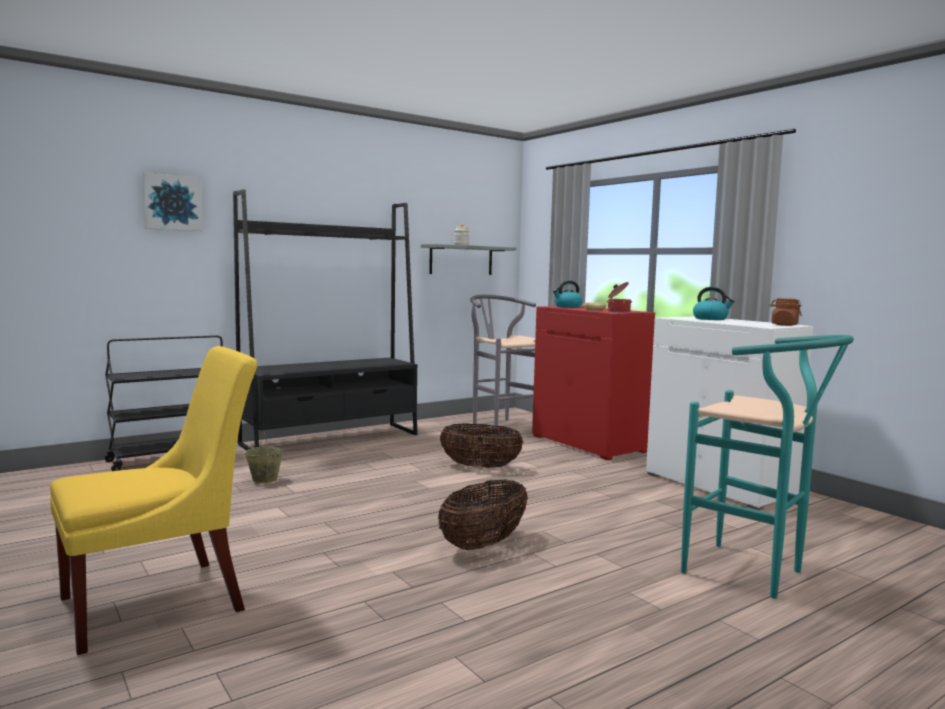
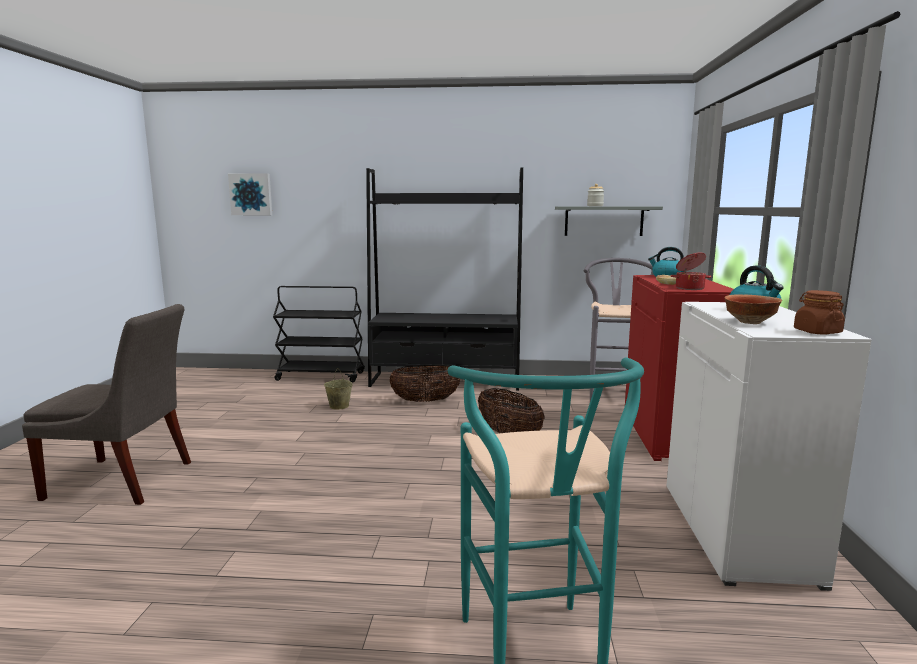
camera: 40 degrees right, 5 degrees up
(161, 601) = (125, 481): yellow chair -> grey chair
(172, 202) = (330, 182): picture -> picture (251, 194)
(483, 544) = (362, 512): basket -> basket (425, 401)
(740, 323) = (750, 322): none -> bowl

